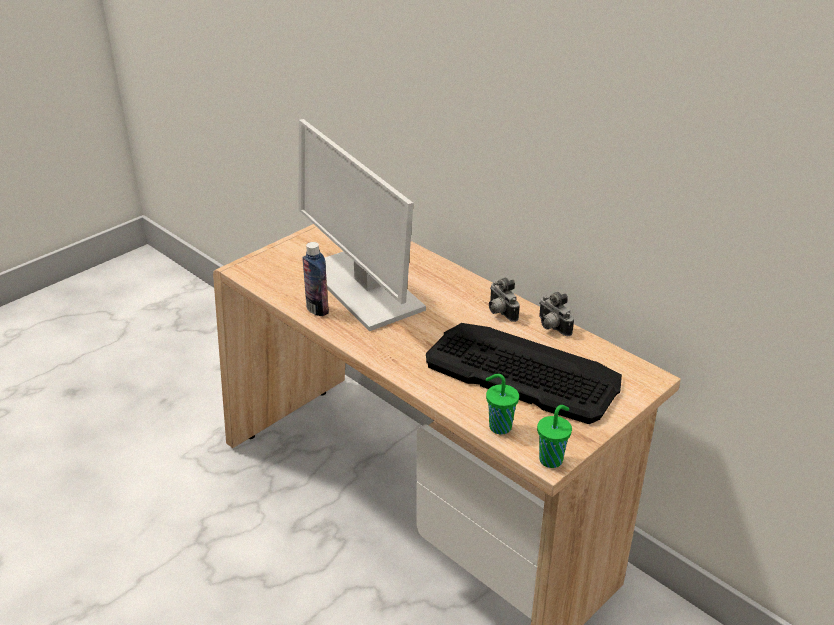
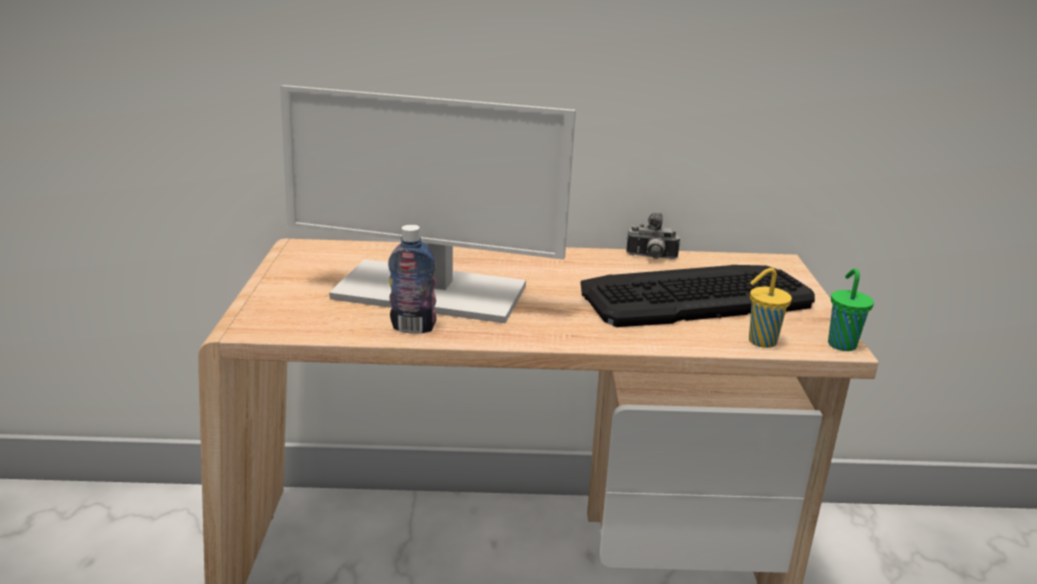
camera: 45 degrees left, 10 degrees down
(499, 426) = (760, 342): green cup -> yellow cup
(500, 312) = (591, 263): camera -> none

